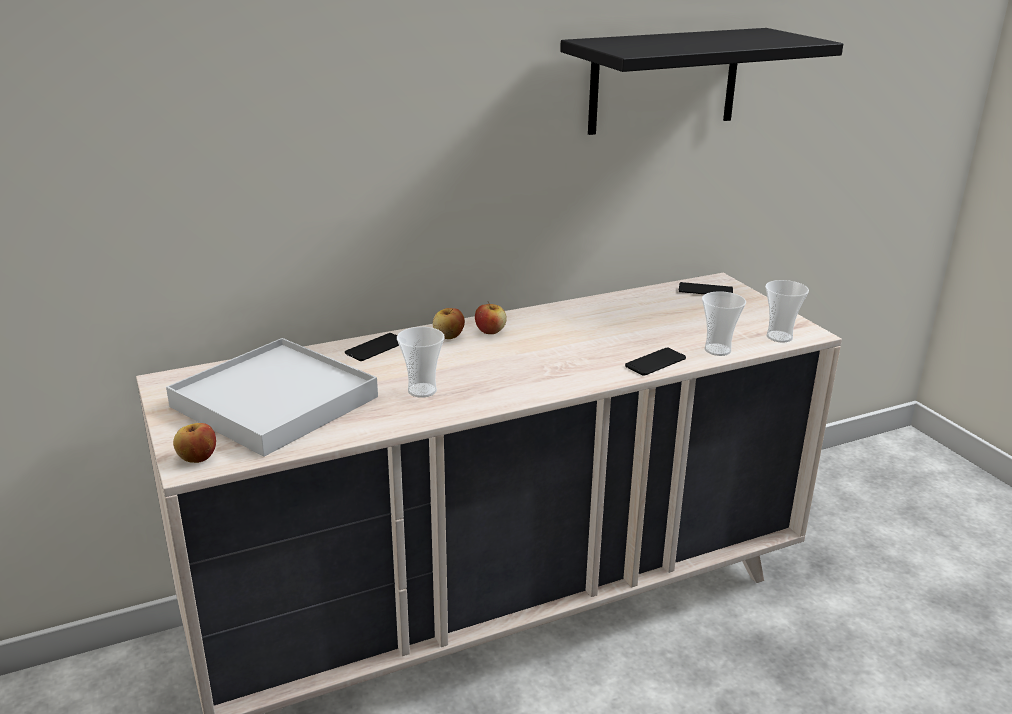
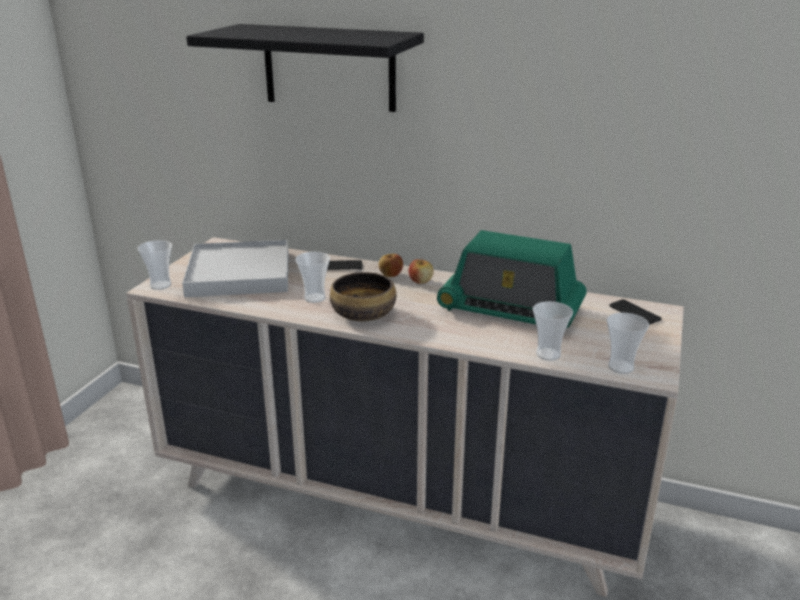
camera: 45 degrees right, 0 degrees up
(197, 458) = (160, 285): apple -> cup
(505, 384) = (364, 314): none -> bowl
(616, 325) = (510, 309): none -> radio
(655, 362) = (484, 342): phone -> none
(664, 81) = (627, 110): black shelf -> black shelf (329, 68)

